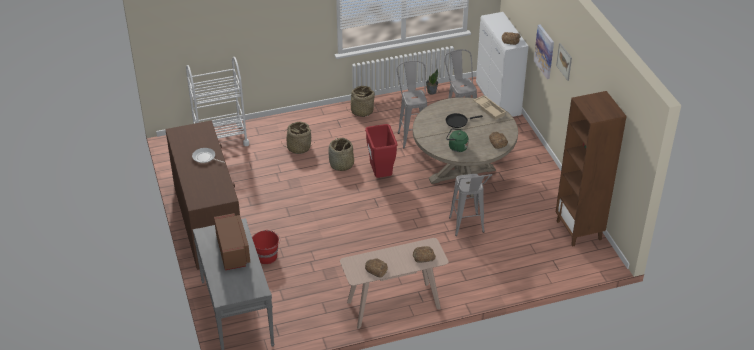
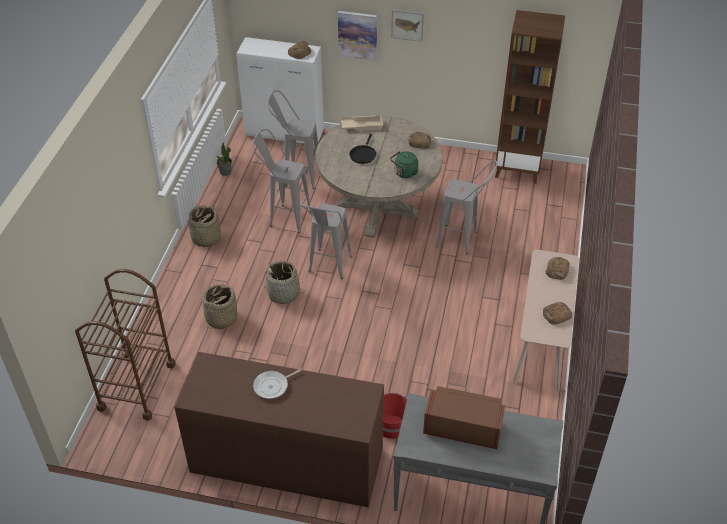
camera: 60 degrees left, 5 degrees up
(220, 139) = (137, 386): white cart -> brown cart
(380, 175) = (328, 269): red trash can -> grey stool

